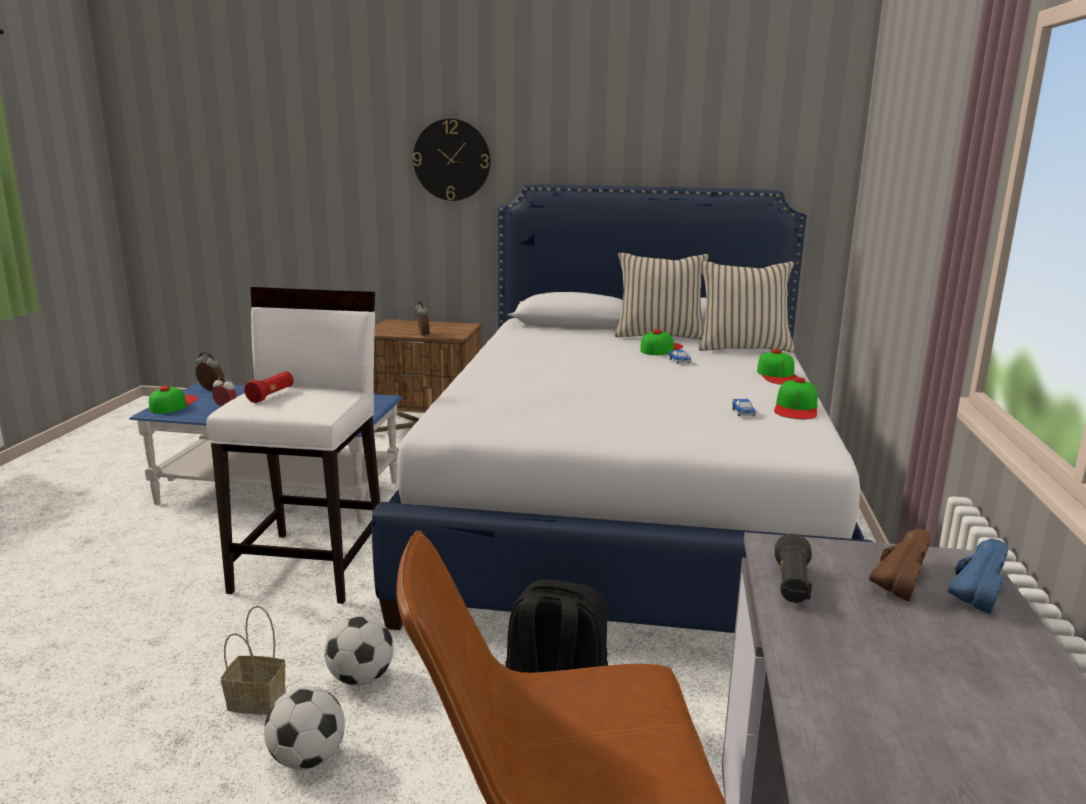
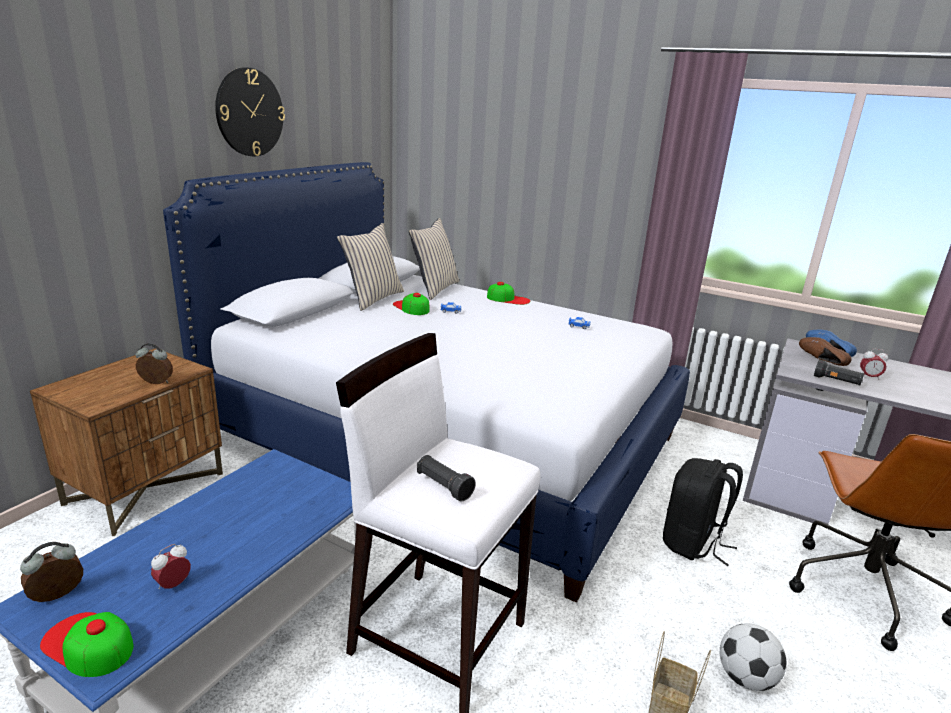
camera: 70 degrees left, 5 degrees up
(271, 395) = (443, 486): red flashlight -> black flashlight
(361, 678) = (645, 630): football -> none
(452, 160) = (84, 158): wall clock -> wall clock (249, 112)
(796, 408) = (575, 313): cap -> none
(877, 625) = (869, 377): none -> alarm clock

